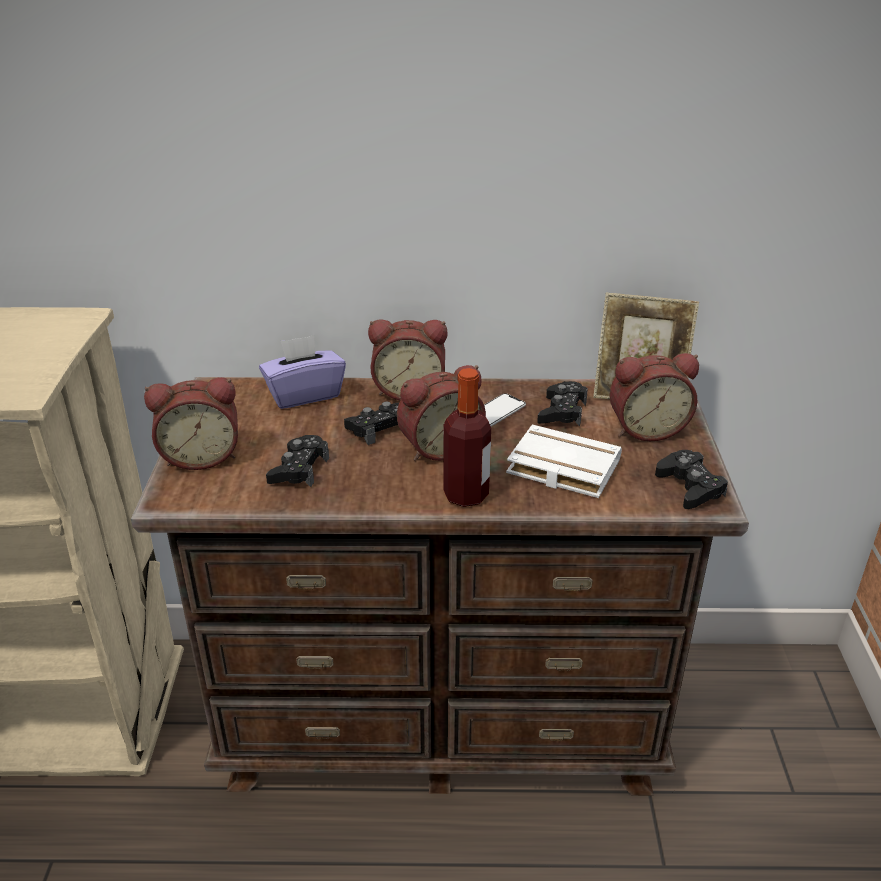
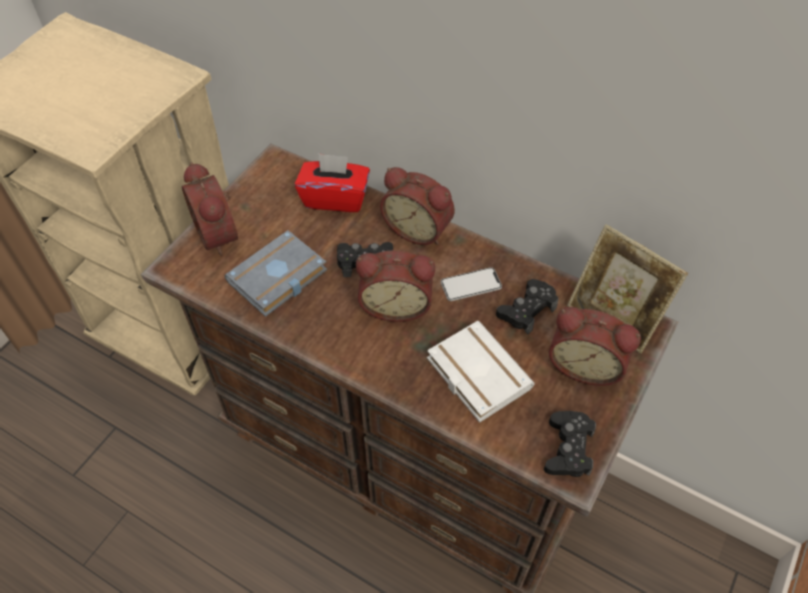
camera: 30 degrees right, 20 degrees up
(201, 456) = (221, 233): alarm clock -> alarm clock turned 45 degrees clockwise
(299, 469) = (277, 279): black game controller -> grey book
(304, 394) = (335, 198): purple tissue box -> red tissue box
(466, 495) = (379, 366): bottle -> none

